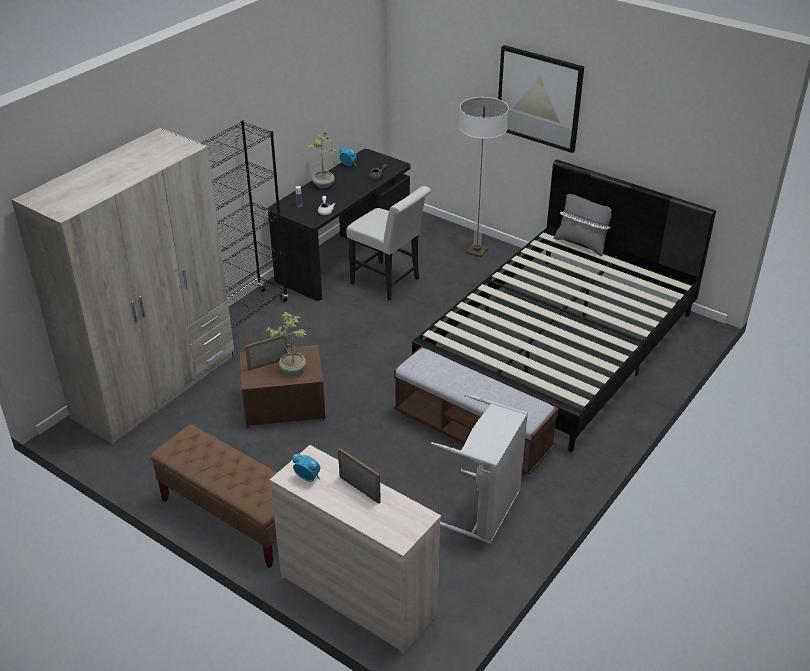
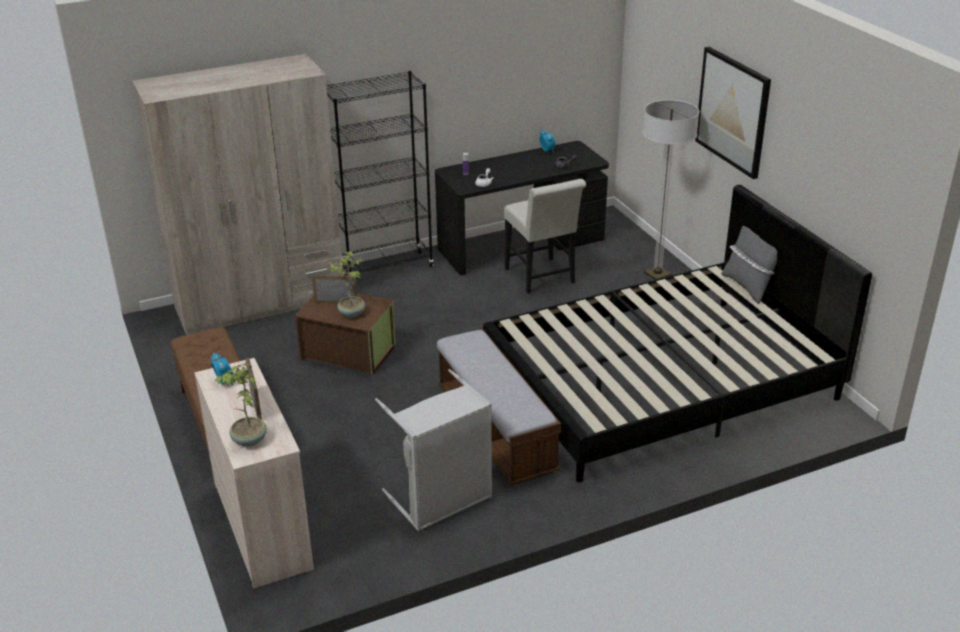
camera: 30 degrees right, 5 degrees down
(323, 185) = (505, 162): potted plant -> potted plant (248, 440)

